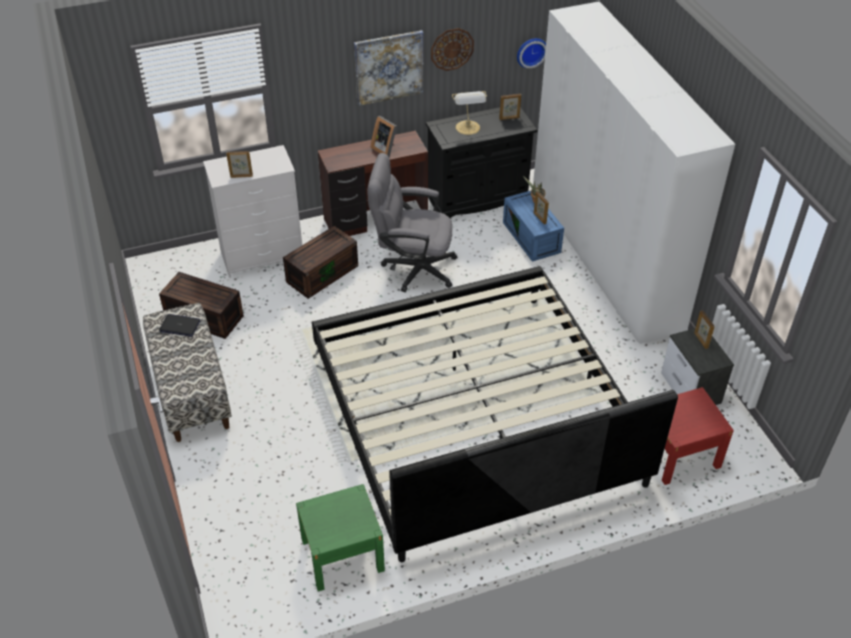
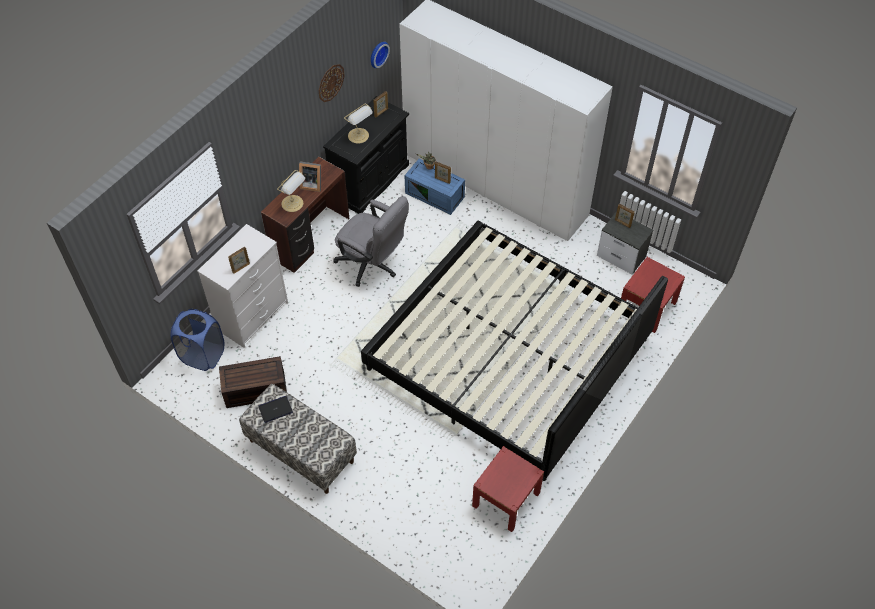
camera: 35 degrees left, 10 degrees up
(189, 266) = (203, 355): none -> blue laundry basket
(322, 273) = (311, 305): brown storage box -> none
(342, 555) = (506, 499): green nightstand -> red nightstand
(353, 157) = (293, 204): none -> table lamp
(389, 67) = (294, 121): picture -> none
(412, 268) = (372, 265): grey office chair -> grey office chair turned 120 degrees counterclockwise

